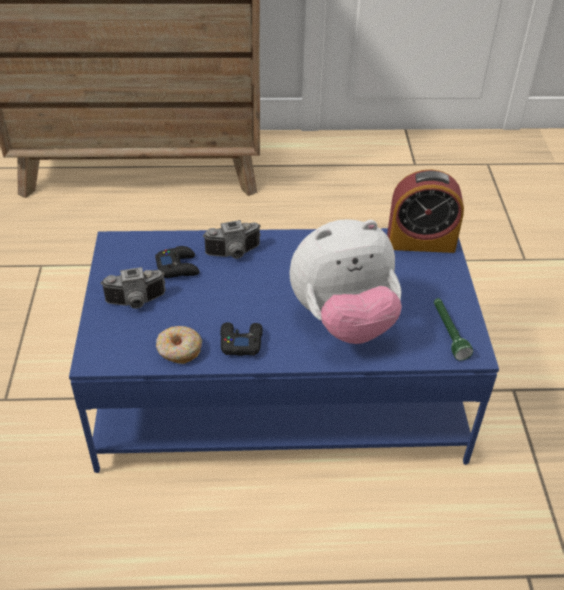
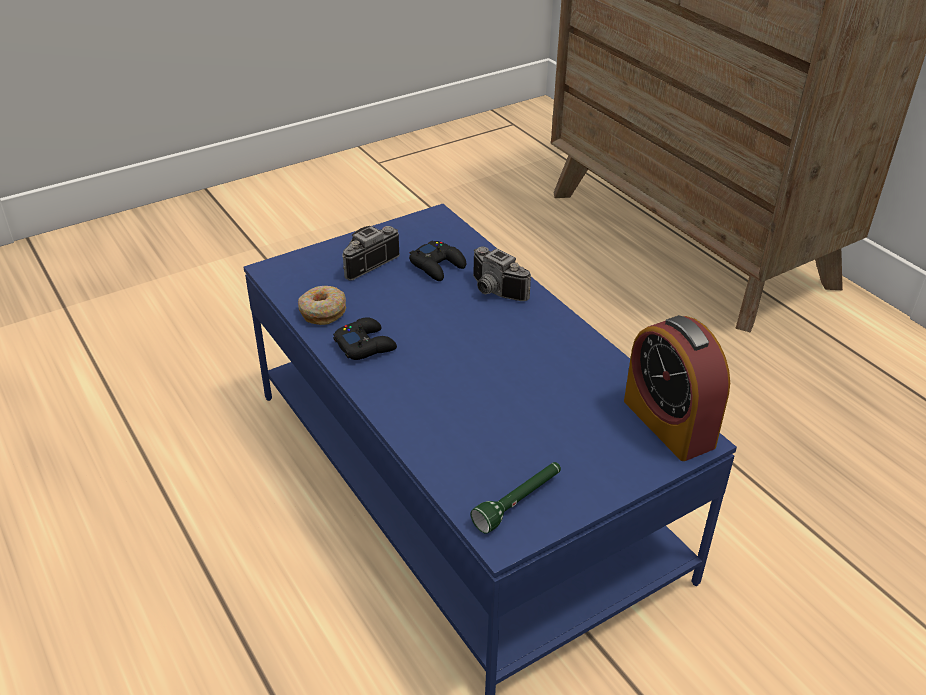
camera: 60 degrees right, 5 degrees down
(136, 302) = (365, 262): camera -> camera turned 90 degrees clockwise
(343, 320) = (461, 406): plush toy -> none

